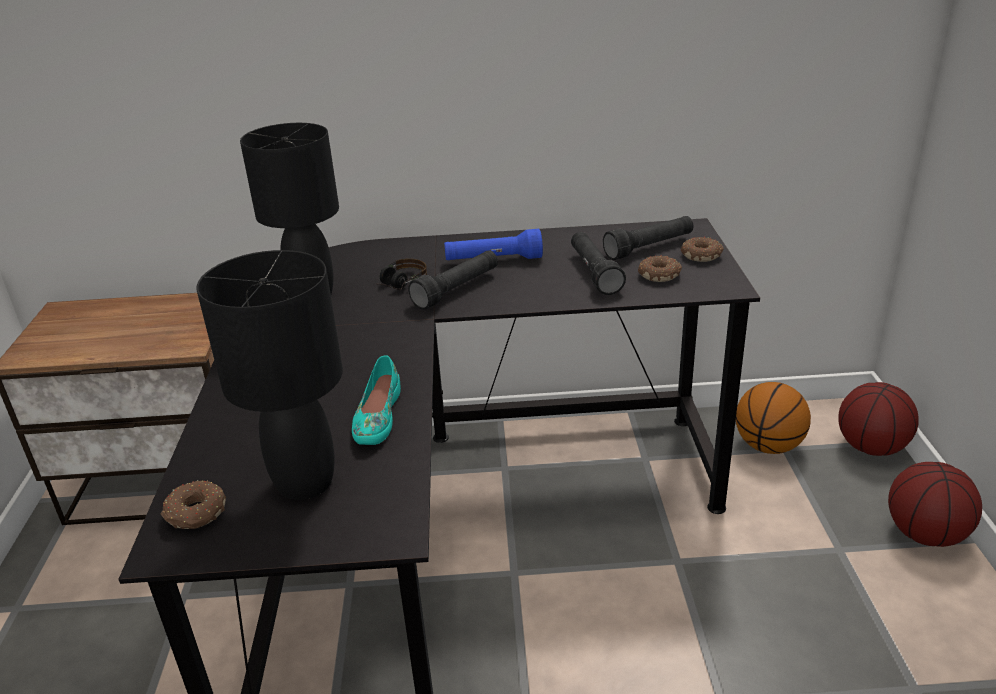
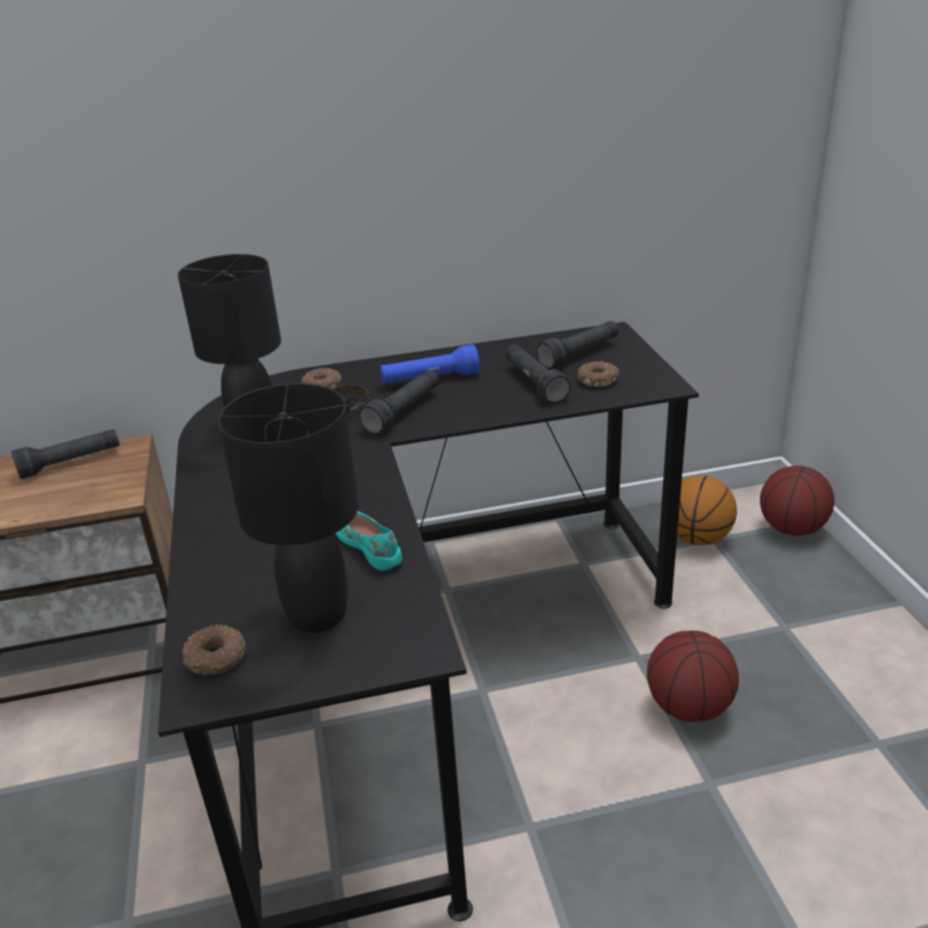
camera: 10 degrees left, 0 degrees up
(156, 310) = (71, 463): none -> black flashlight
(377, 417) = (367, 544): turquoise shoe -> turquoise shoe turned 150 degrees clockwise
(702, 255) = (632, 358): donut -> donut (323, 386)
(925, 534) = (857, 603): basketball -> basketball (688, 707)

